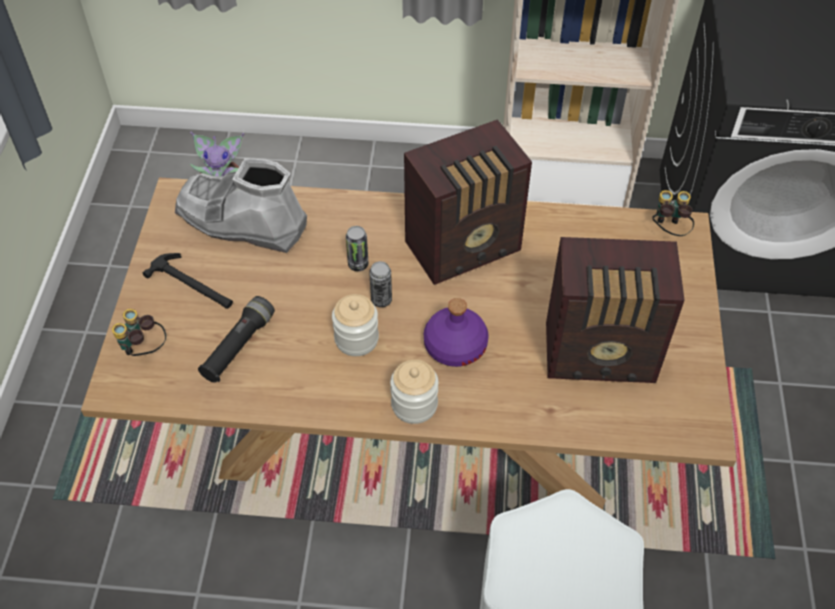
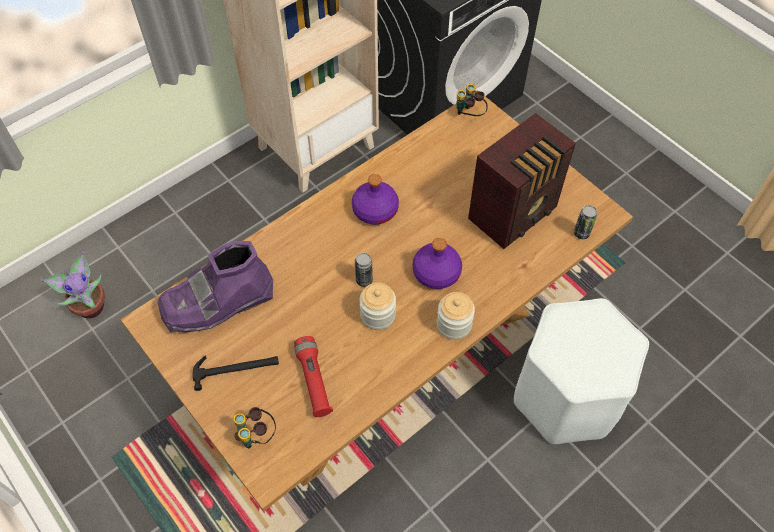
camera: 45 degrees left, 5 degrees up
(238, 346) = (313, 380): black flashlight -> red flashlight
(242, 222) = (218, 302): grey boot -> purple boot
(358, 264) = (324, 270): can -> can (581, 233)
(466, 247) = (375, 209): radio -> purple bottle

